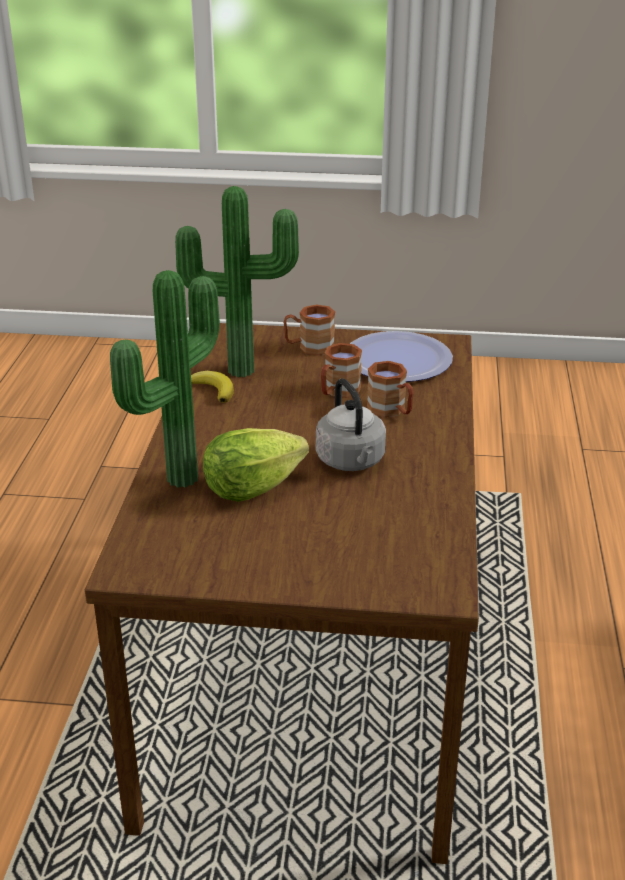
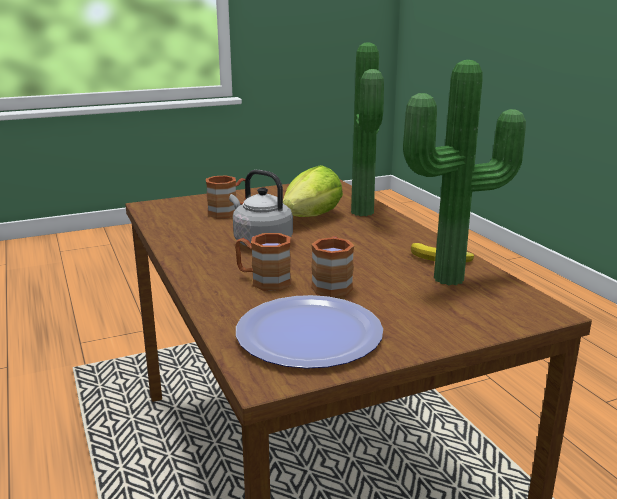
camera: 150 degrees right, 10 degrees down
(309, 347) = (426, 320): brown mug -> brown mug (228, 212)

